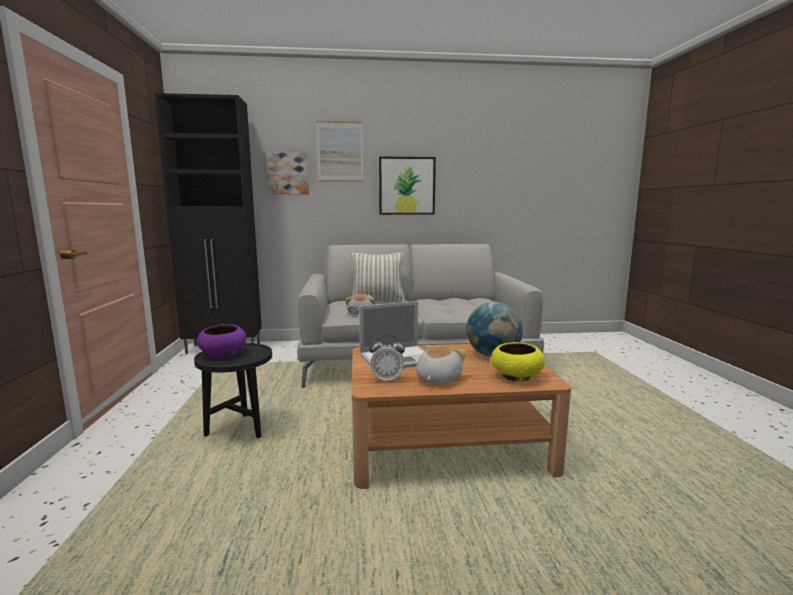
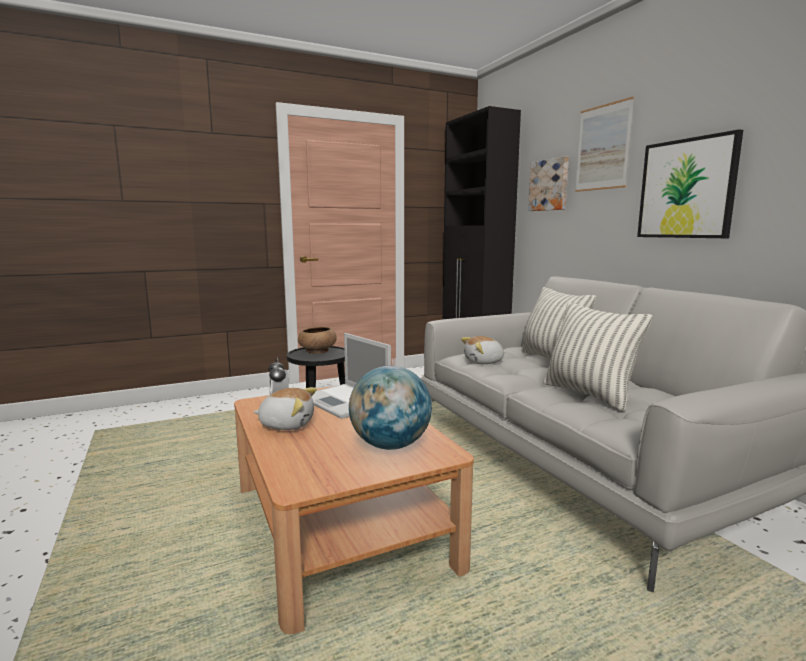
camera: 70 degrees right, 0 degrees up
(223, 354) = (317, 351): purple bowl -> brown bowl
(449, 308) = (589, 394): none -> pillow
(516, 377) = (309, 464): yellow bowl -> none

